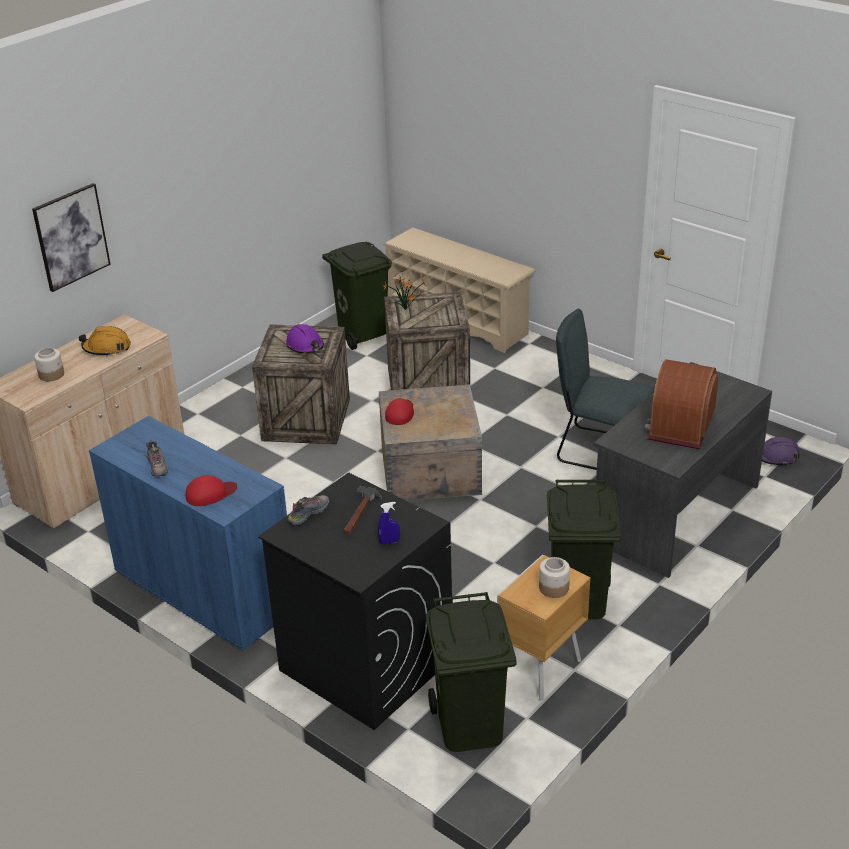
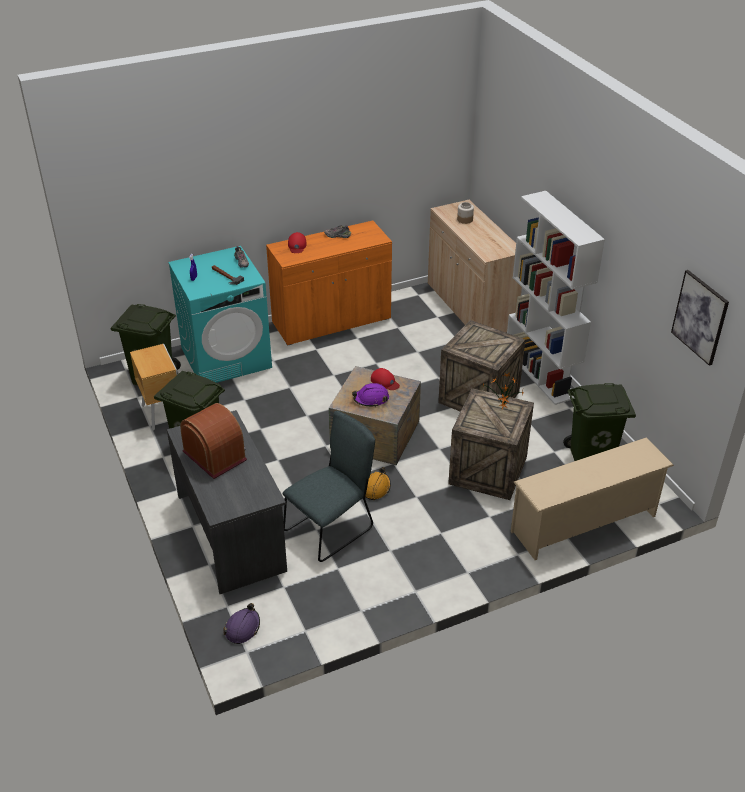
camera: 115 degrees right, 5 degrees up
(71, 237) = (520, 175): picture -> picture (700, 317)
(107, 348) = (483, 240): orange hard hat -> orange hard hat (376, 488)
(205, 591) = (331, 321): blue cabinet -> orange cabinet
(229, 391) = (541, 373): none -> white bookcase
(305, 346) = (481, 346): purple hard hat -> purple hard hat (371, 399)
(365, 664) = (226, 357): black washing machine -> turquoise washing machine
(553, 588) = (147, 362): jar -> none

